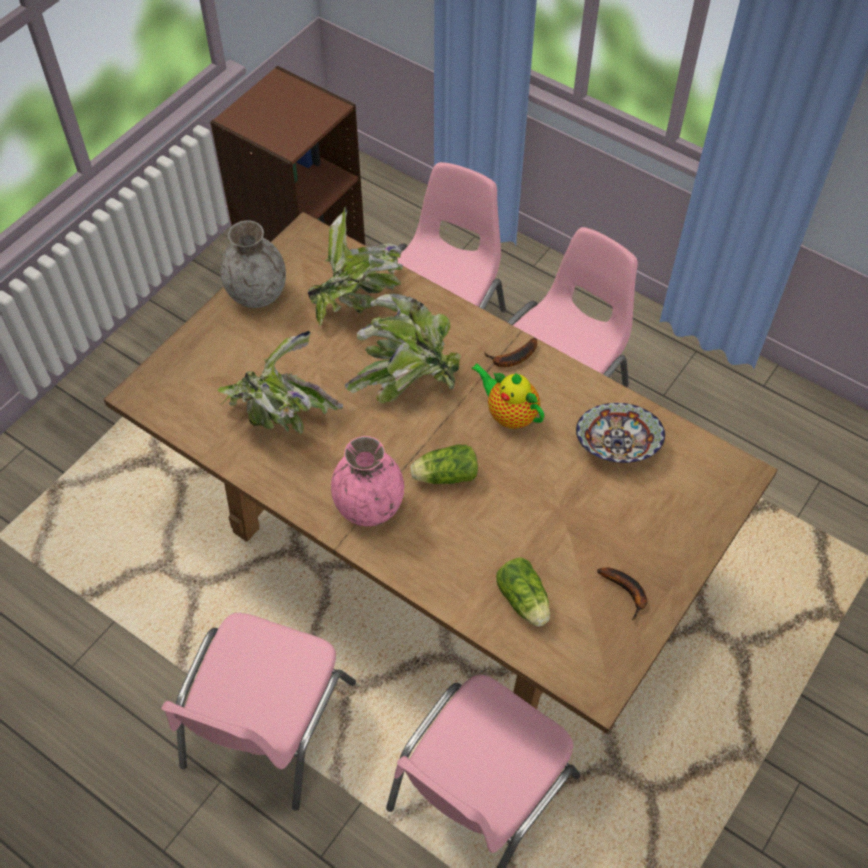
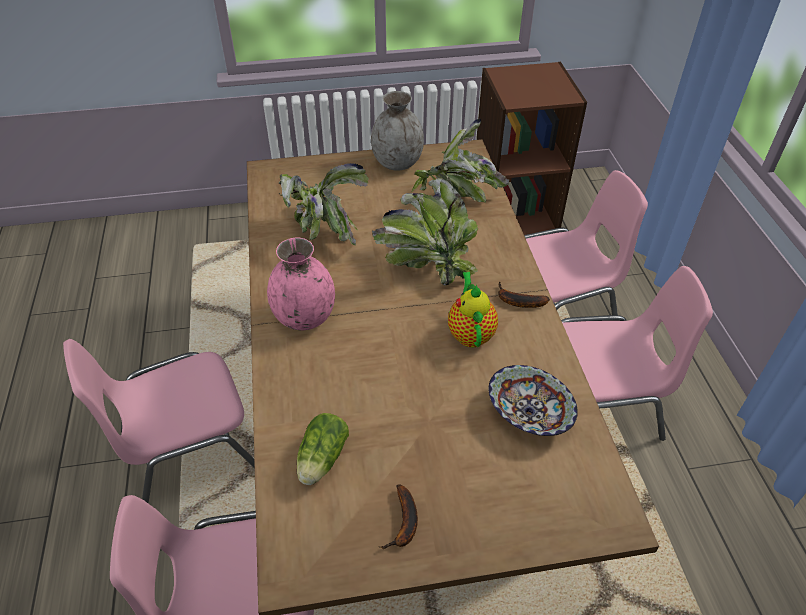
camera: 45 degrees right, 10 degrees down
(443, 475) = (375, 336): lettuce -> none

